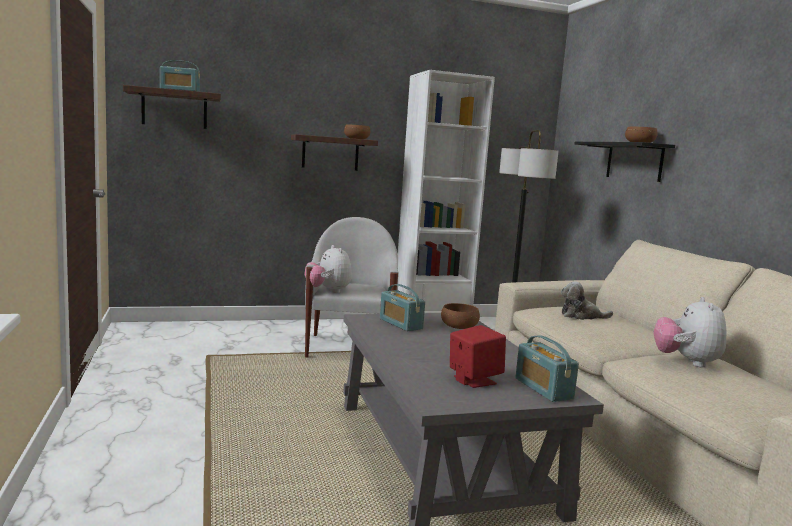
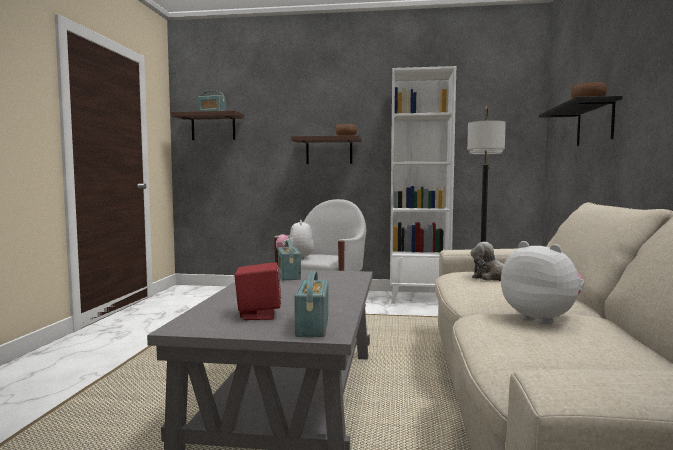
camera: 25 degrees right, 5 degrees down
(459, 326) = (340, 279): brown bowl -> none
(686, 362) = (542, 318): plush toy -> plush toy turned 105 degrees clockwise

